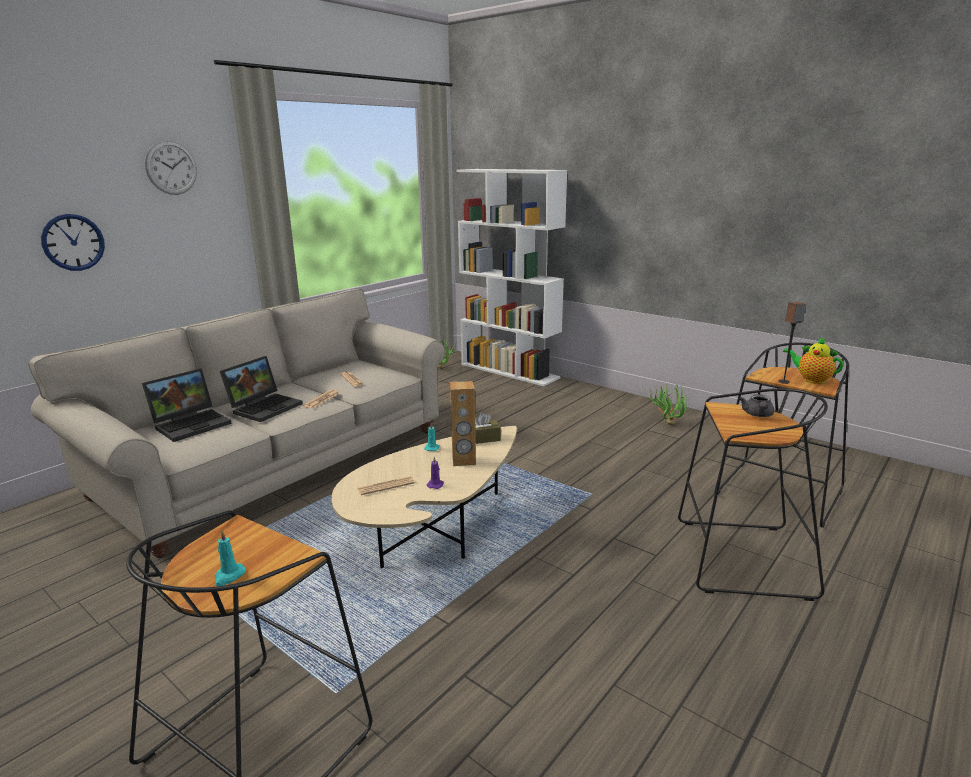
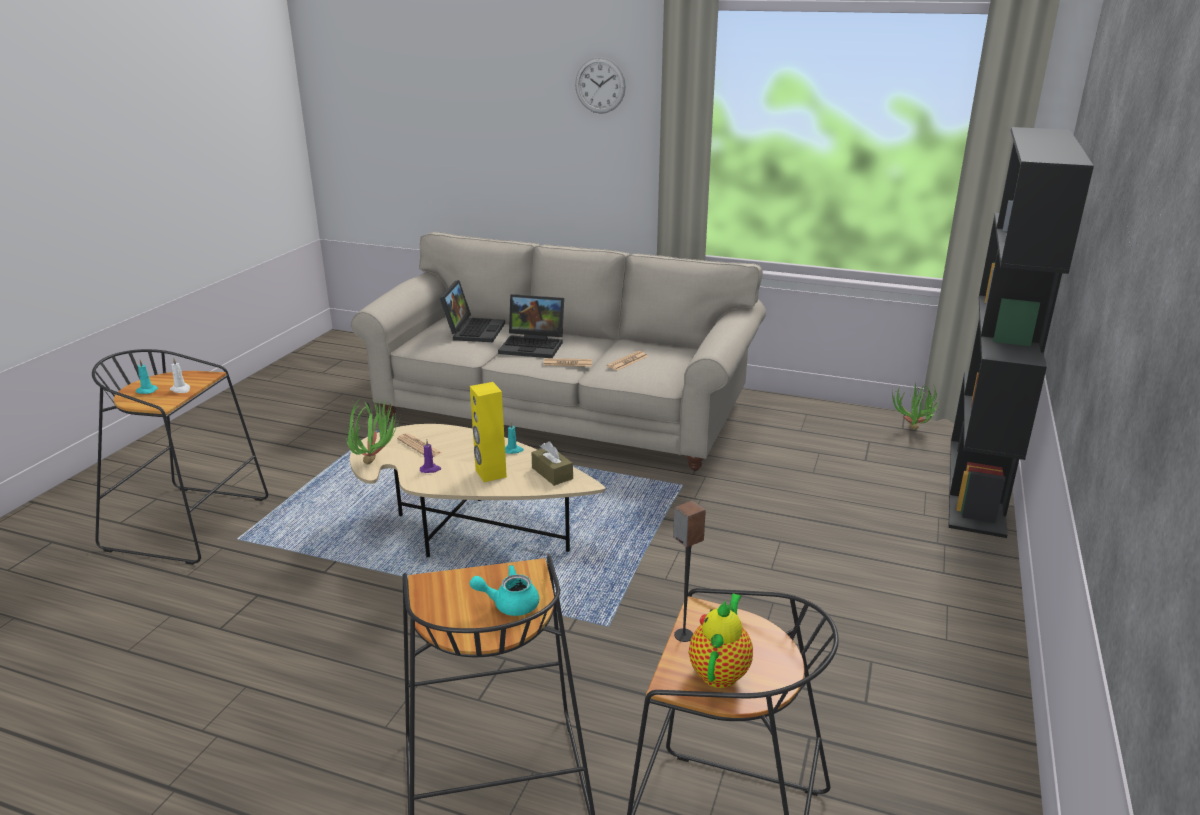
camera: 70 degrees right, 5 degrees up
(73, 242) = (506, 145): wall clock -> none
(192, 424) = (473, 330): laptop -> laptop turned 105 degrees counterclockwise
(263, 545) = (181, 389): none -> white candle
(464, 461) = (490, 474): brown speaker -> yellow speaker
(510, 371) = (977, 486): white bookcase -> black bookcase
(666, 423) = (923, 682): potted plant -> potted plant (376, 460)
(757, 415) = (509, 604): grey teapot -> turquoise teapot

